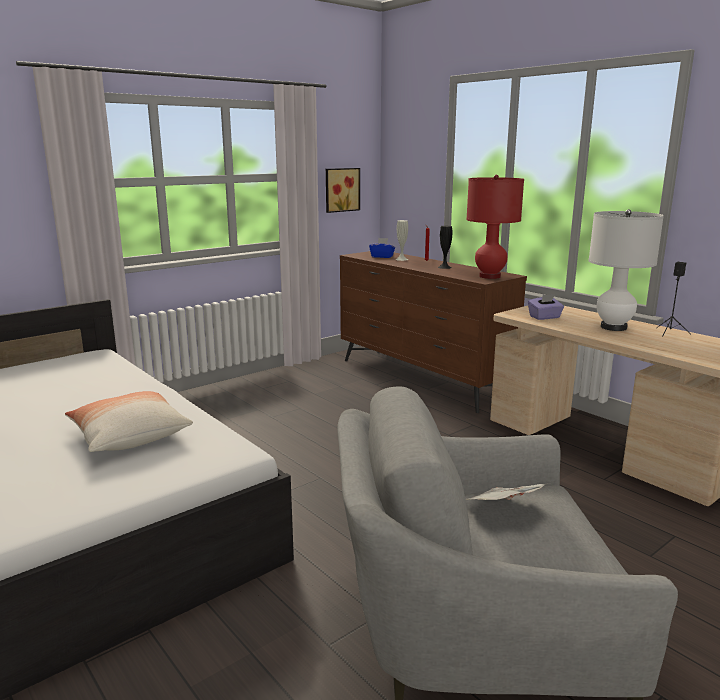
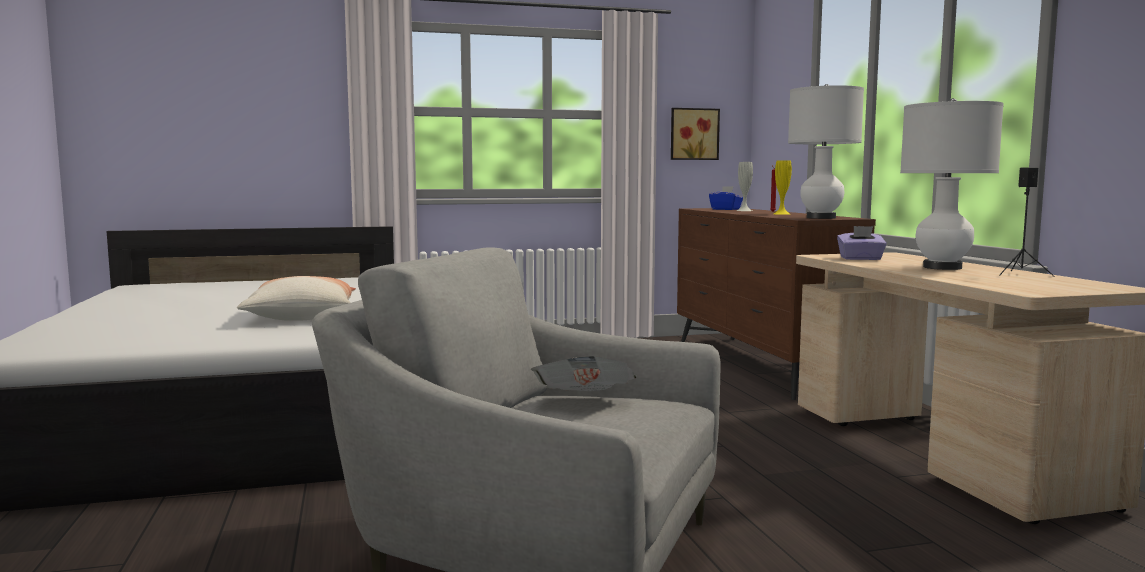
camera: 25 degrees right, 10 degrees down
(444, 267) = (781, 214): black vase -> yellow vase
(490, 276) = (821, 218): red table lamp -> white table lamp

